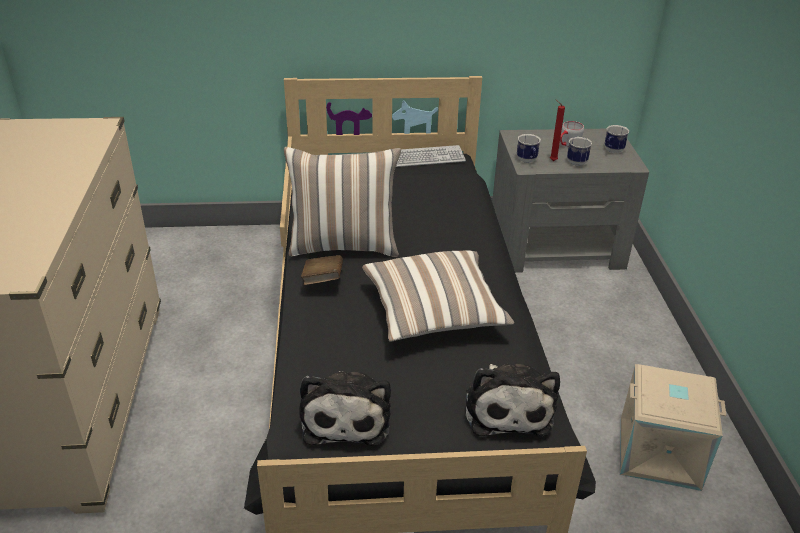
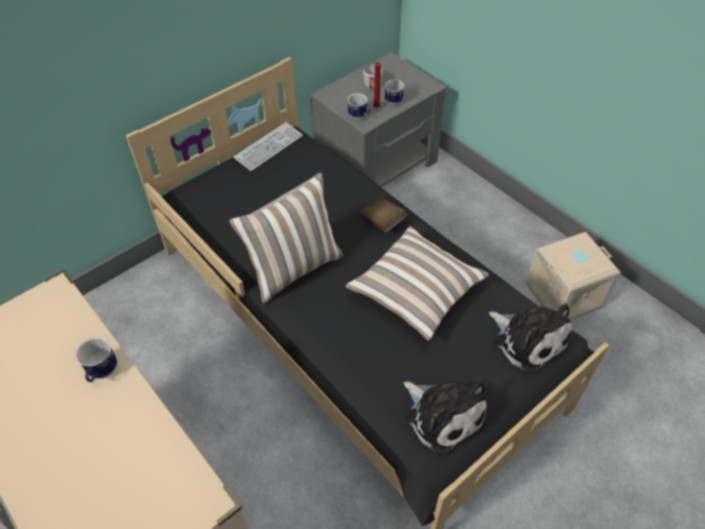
camera: 35 degrees left, 15 degrees up
(323, 281) = (312, 311): brown book -> brown book (382, 222)
(612, 151) = (406, 78): mug -> mug (102, 373)

